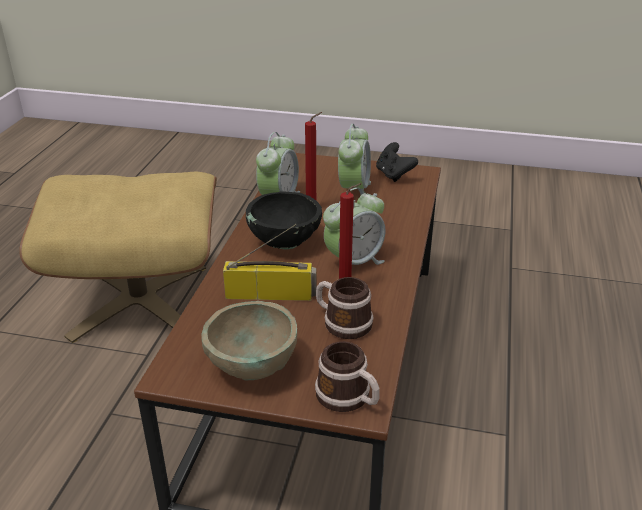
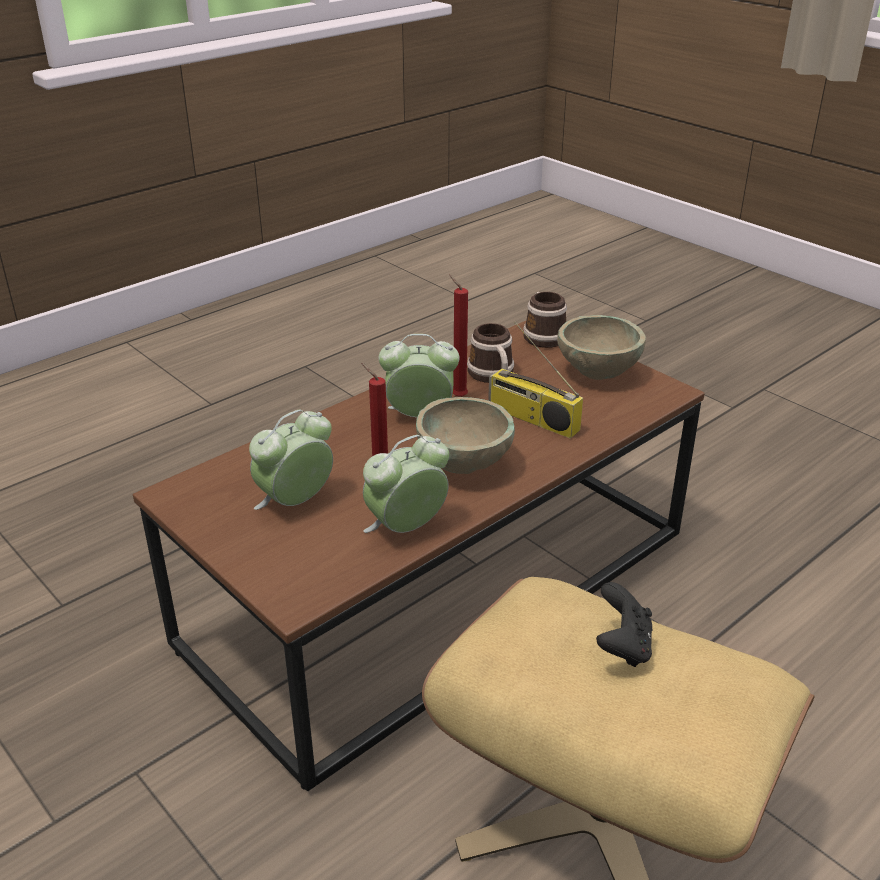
camera: 145 degrees left, 0 degrees up
(284, 242) = (463, 465): black bowl -> beige bowl
(394, 175) = (210, 505): black game controller -> black game controller (622, 646)

